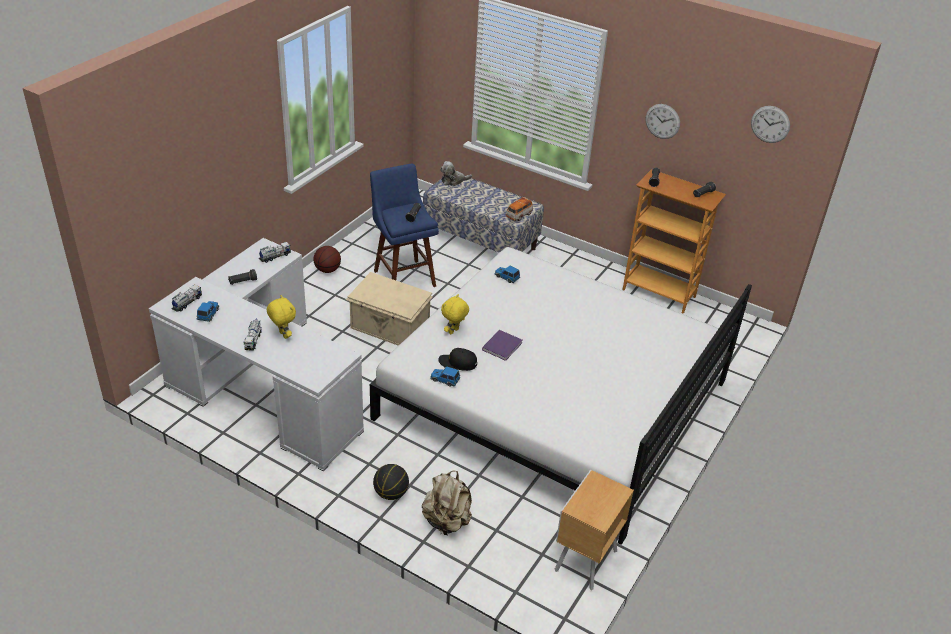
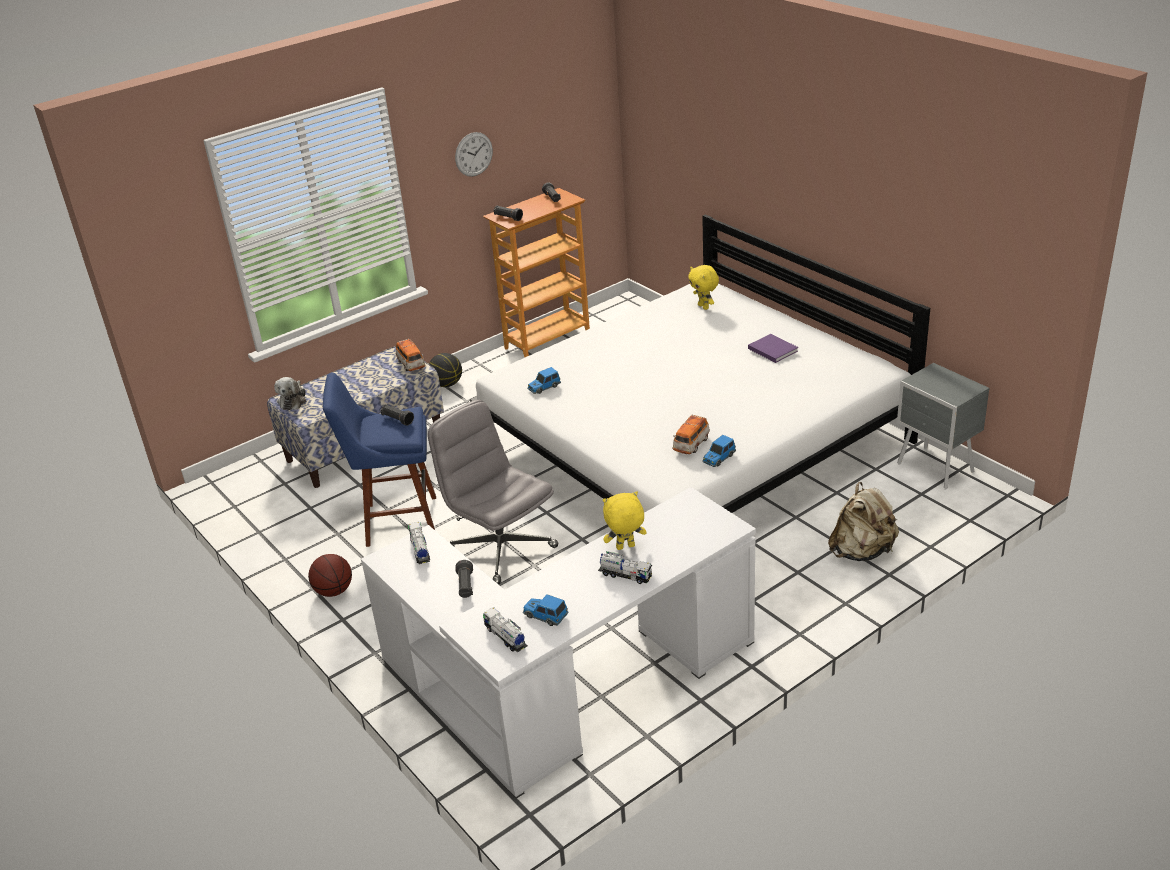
camera: 65 degrees left, 5 degrees down
(390, 328) = (500, 548): beige storage box -> grey office chair
(391, 493) = (808, 588): basketball -> basketball (447, 384)
(454, 331) = (630, 440): yellow plush toy -> yellow plush toy (704, 307)
(458, 363) = (691, 445): black cap -> toy car
(503, 345) = (672, 410): purple book -> purple book (772, 349)
(584, 561) = (936, 469): brown nightstand -> grey nightstand
(770, 124) = (570, 86): wall clock -> none

